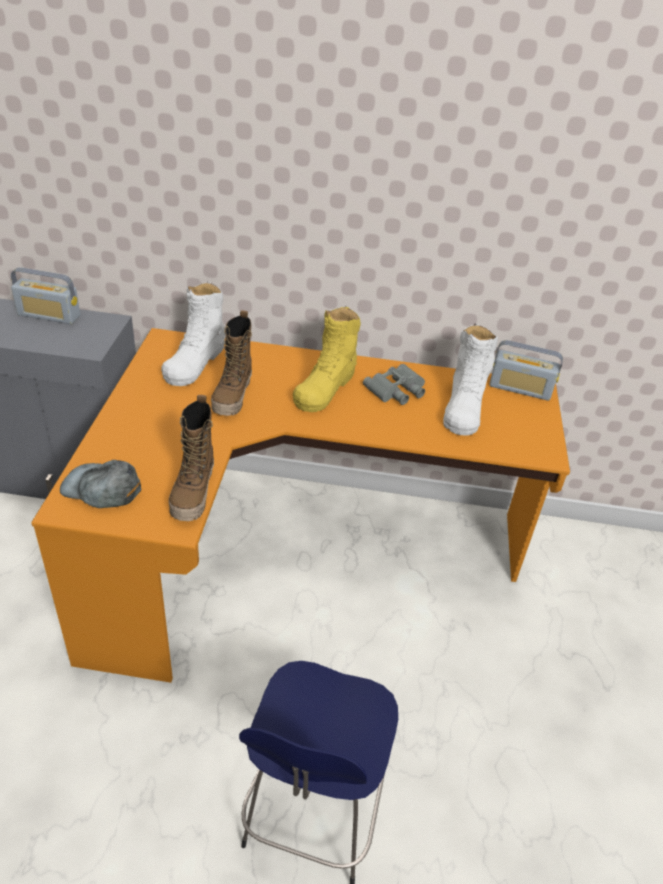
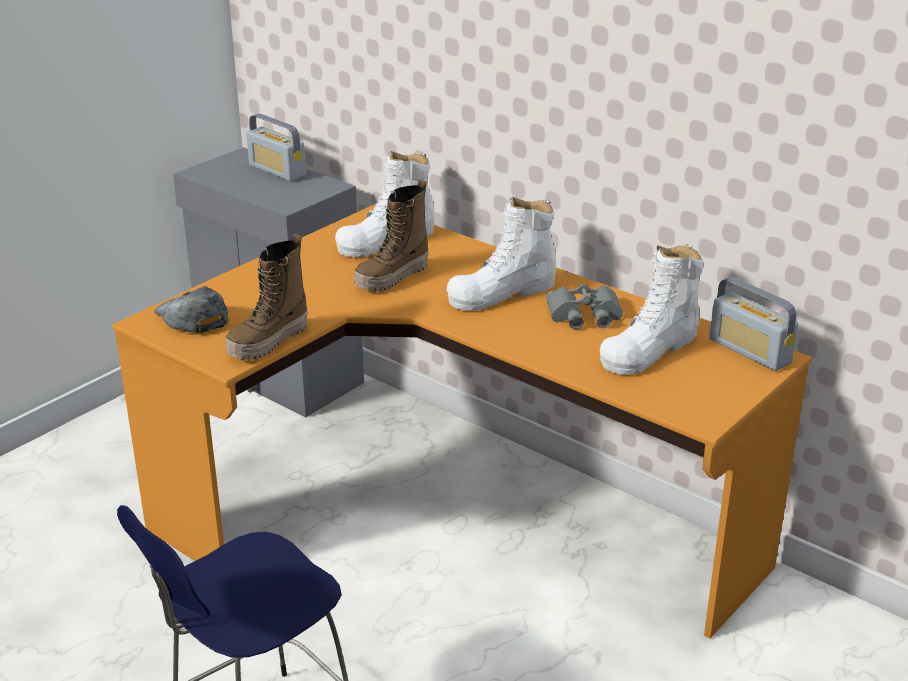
camera: 35 degrees right, 10 degrees down
(325, 387) = (502, 293): yellow boot -> white boot

